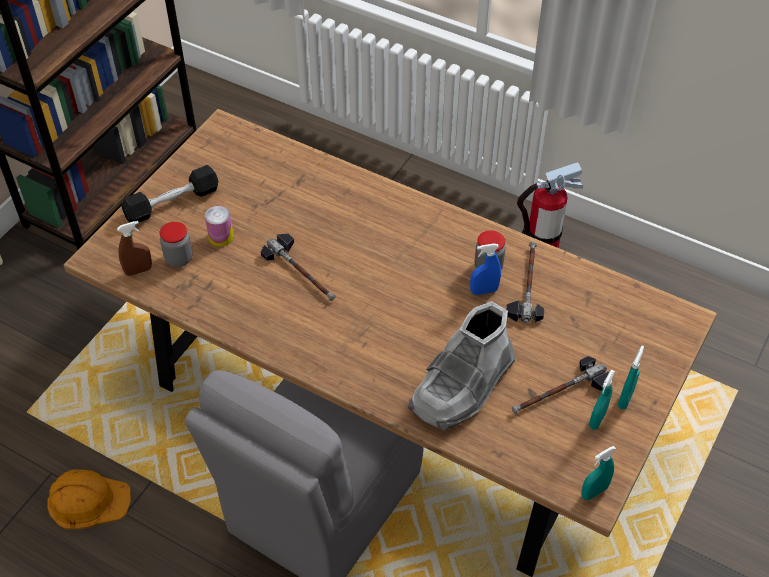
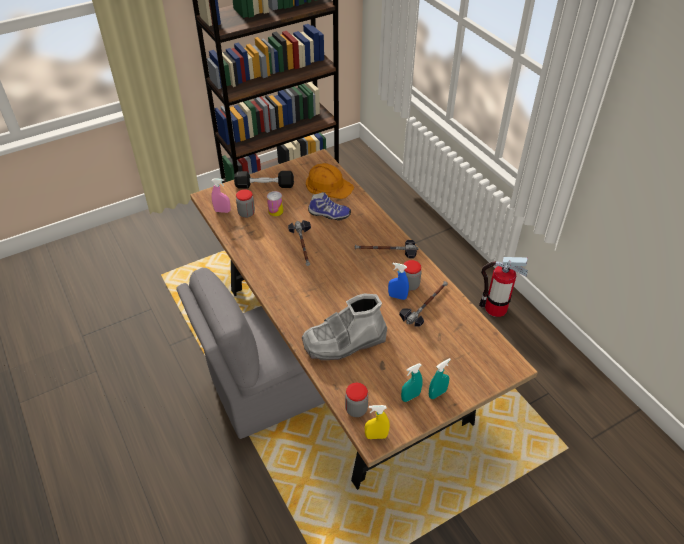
camera: 30 degrees right, 5 degrees down
(88, 500) = (157, 330): orange hard hat -> orange hard hat (328, 185)
(138, 270) = (222, 211): brown spray bottle -> pink spray bottle
(303, 210) = (329, 214): none -> shoe
(545, 470) = (356, 409): none -> jar
(559, 393) = (399, 371): hammer -> hammer (386, 251)
(594, 492) = (376, 436): turquoise spray bottle -> yellow spray bottle

